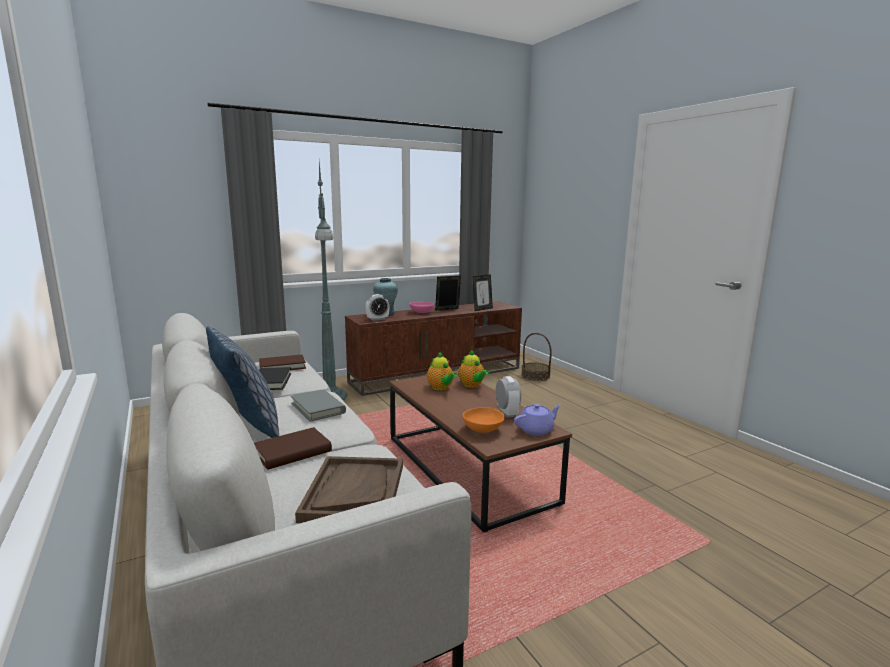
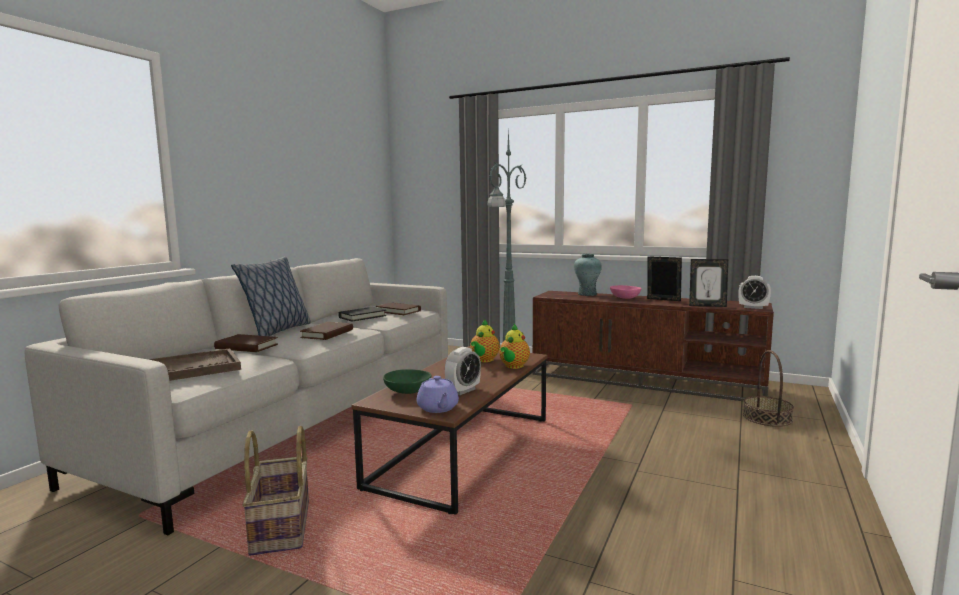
camera: 55 degrees right, 5 degrees down
(318, 408) = (327, 334): grey book -> brown book
(377, 319) = (562, 296): alarm clock -> alarm clock (753, 307)
(482, 429) = (407, 391): orange bowl -> green bowl
(511, 589) = (282, 527): none -> basket
(536, 430) = (438, 408): purple teapot -> purple teapot turned 45 degrees clockwise

